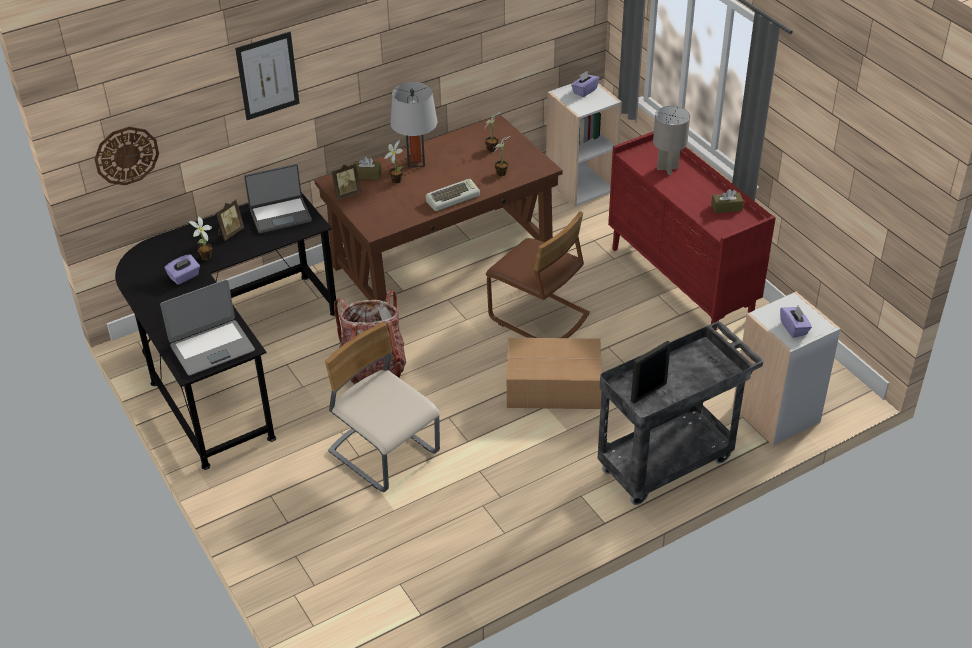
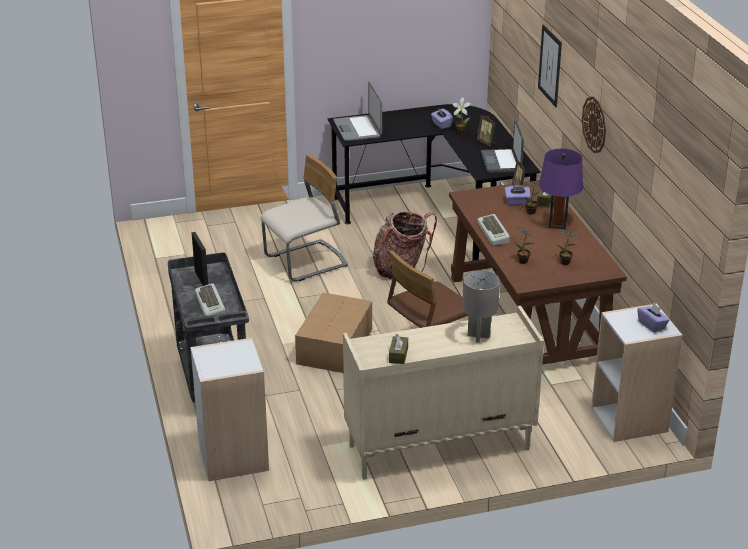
camera: 105 degrees right, 10 degrees down
(126, 155) = (504, 46): wall clock -> wall clock (594, 124)
(416, 161) = (558, 224): grey table lamp -> purple table lamp
(681, 284) = (438, 447): red cabinet -> beige cabinet
(694, 369) = (211, 305): none -> keyboard
(794, 328) = (216, 356): purple tissue box -> purple tissue box (517, 202)

